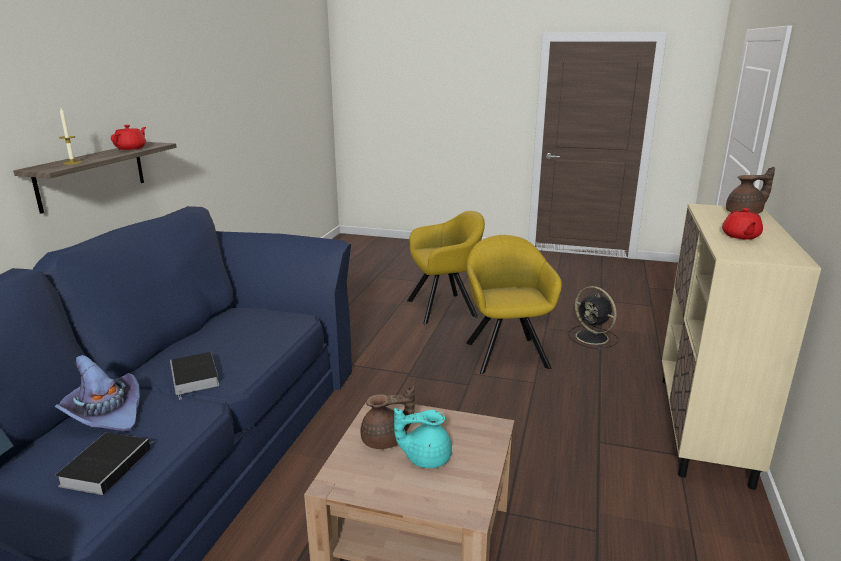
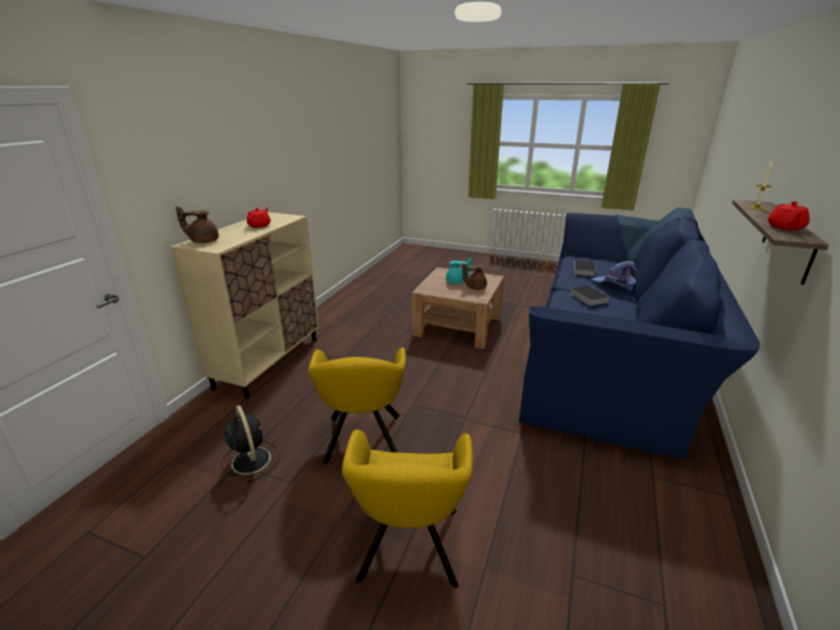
camera: 175 degrees left, 5 degrees up
(446, 308) = (408, 549): yellow armchair -> yellow armchair turned 75 degrees counterclockwise

